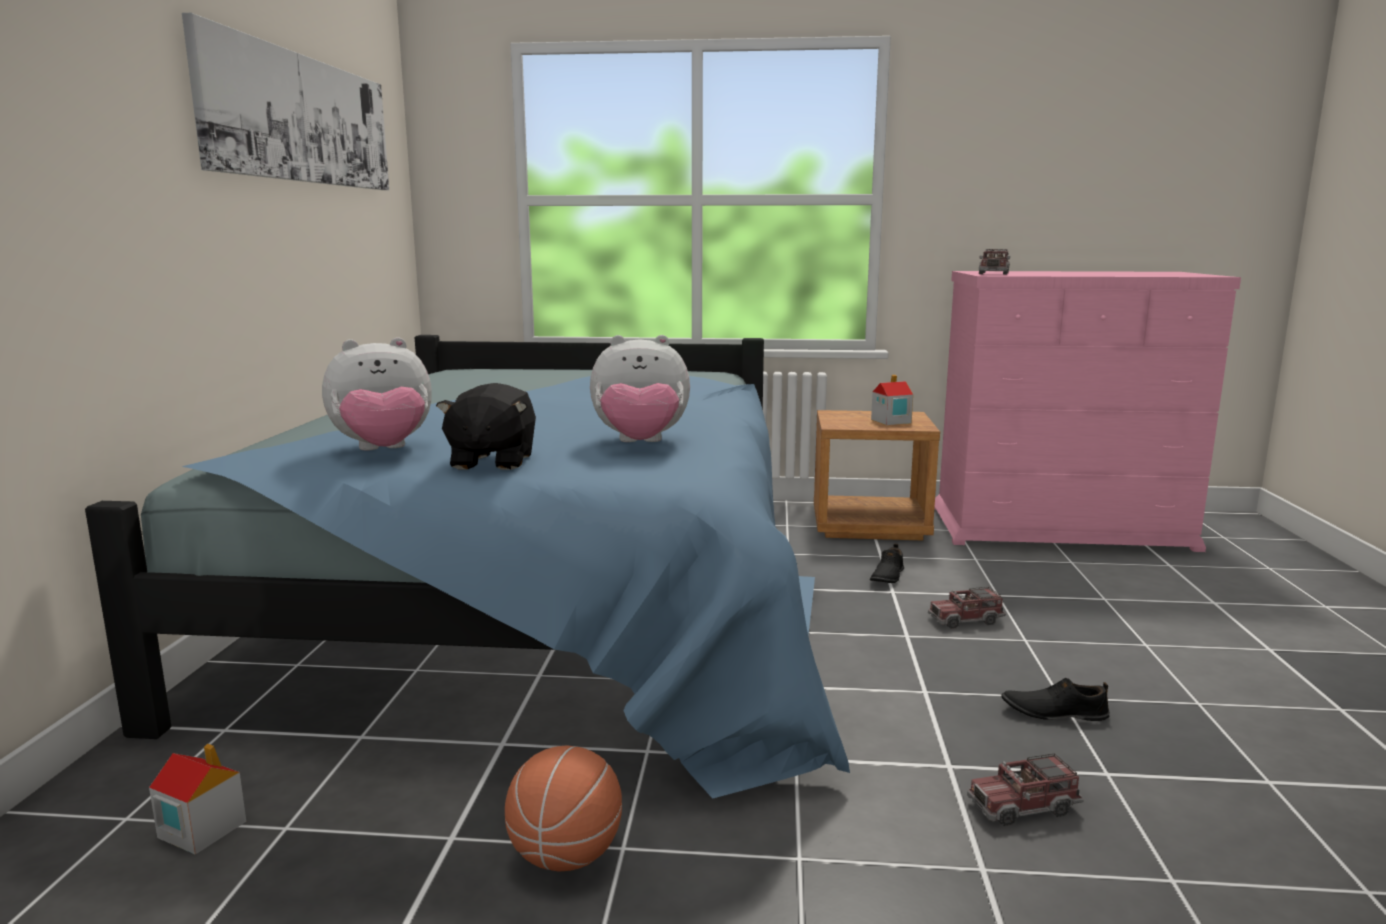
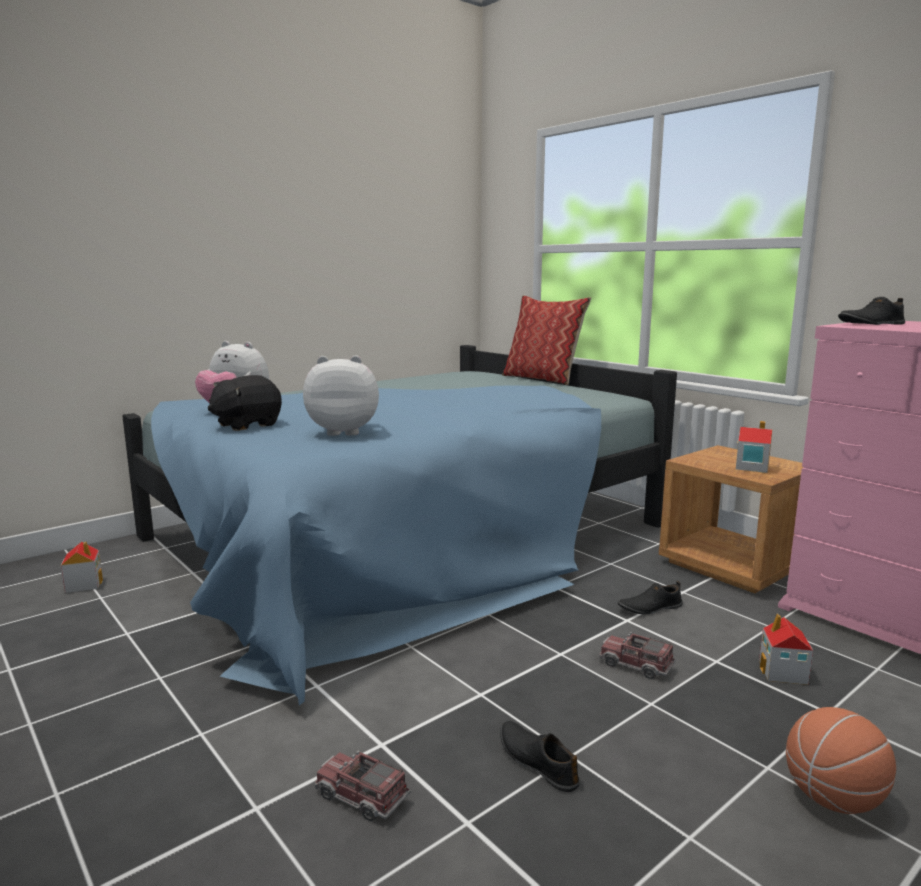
camera: 45 degrees right, 0 degrees up
(302, 119) = (351, 203): picture -> none
(566, 855) = (137, 666): basketball -> basketball (833, 798)
(576, 367) = (543, 379): none -> pillow
(640, 443) = (344, 431): plush toy -> plush toy turned 135 degrees clockwise
(993, 273) = (871, 324): toy truck -> black shoe
(1041, 585) = (783, 672): none -> toy house

